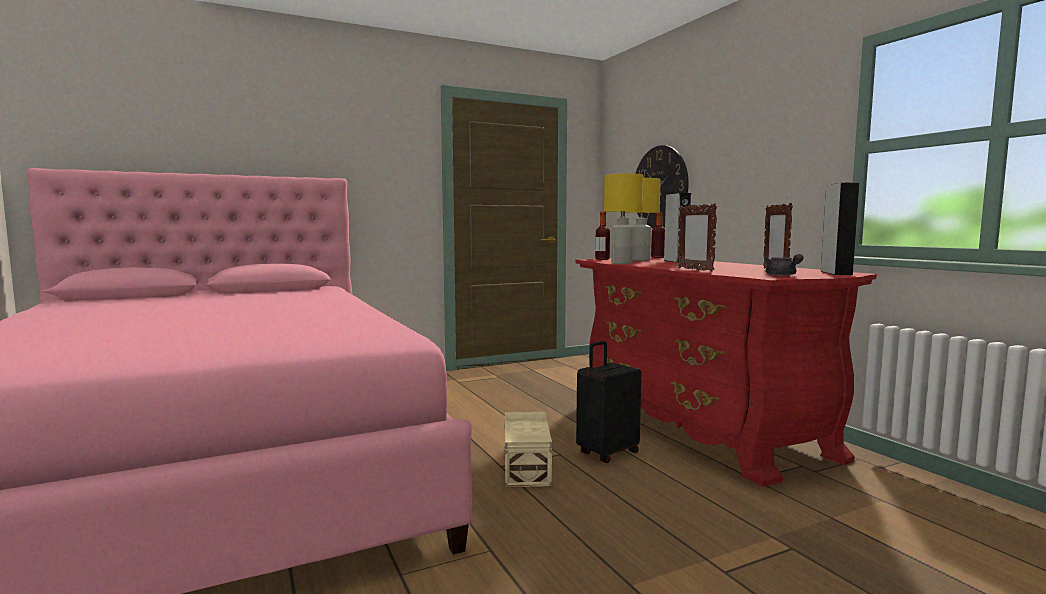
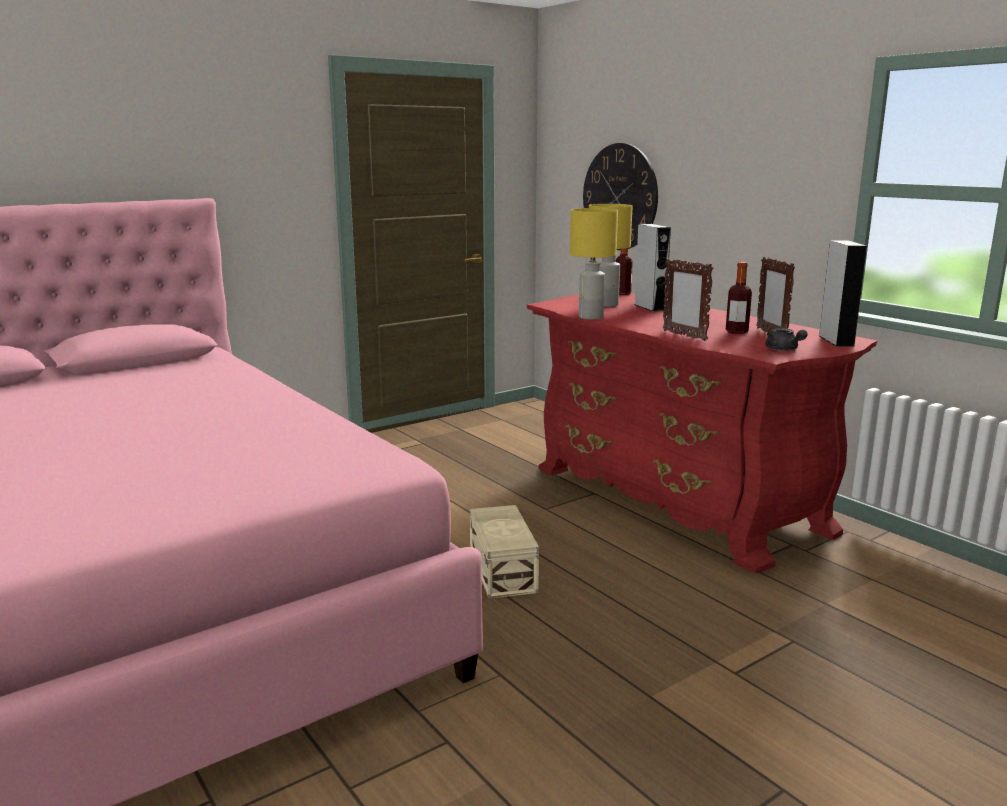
camera: 10 degrees left, 10 degrees up
(602, 259) = (559, 302): bottle -> bottle (736, 332)
(607, 453) = (586, 545): black suitcase -> none

